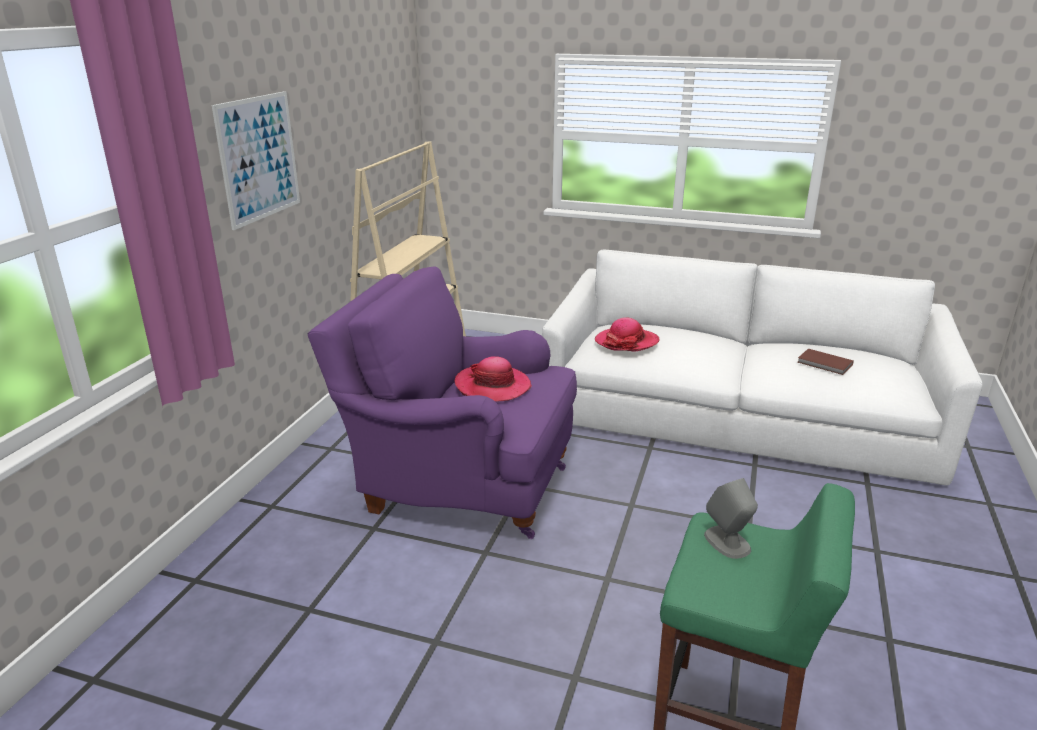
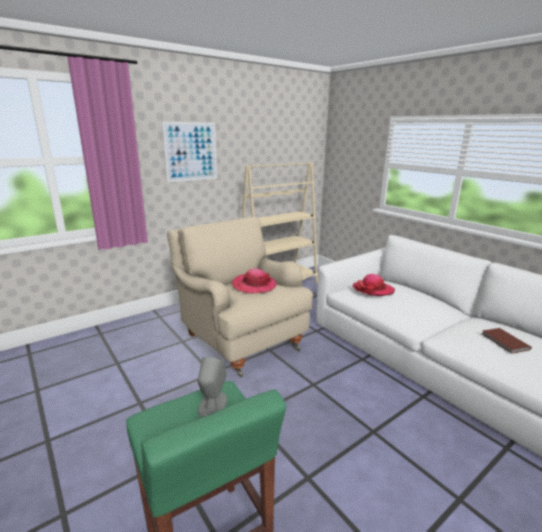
camera: 35 degrees right, 5 degrees down
(459, 485) = (240, 338): purple armchair -> beige armchair

